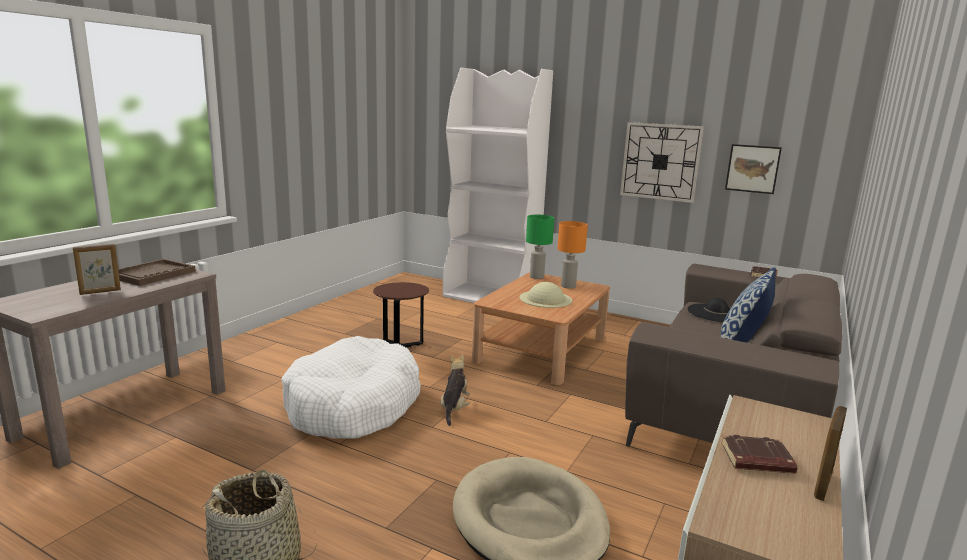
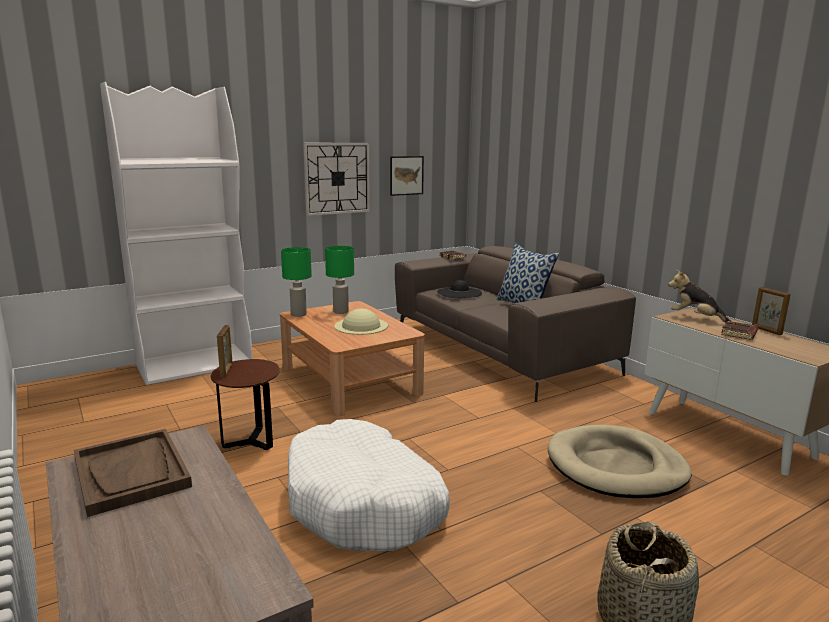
camera: 60 degrees left, 0 degrees up
(100, 292) = (184, 525): picture frame -> picture frame (226, 371)
(454, 408) = (422, 450): plush toy -> plush toy (695, 318)
(568, 286) = (340, 311): orange table lamp -> green table lamp

